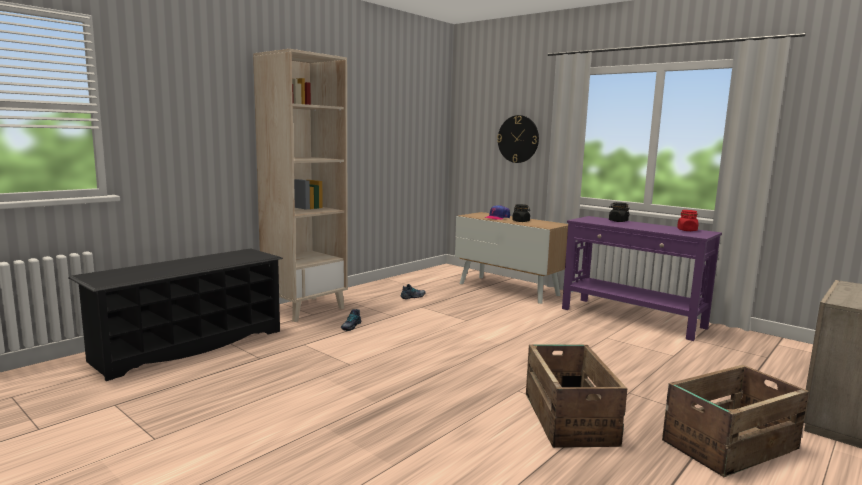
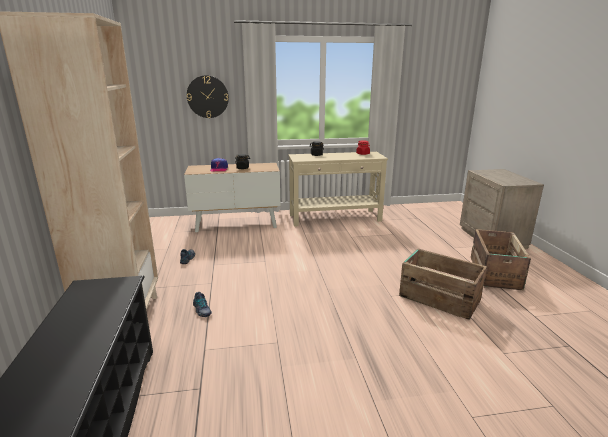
camera: 50 degrees left, 10 degrees up
(632, 318) = (335, 218): purple console table -> beige console table

